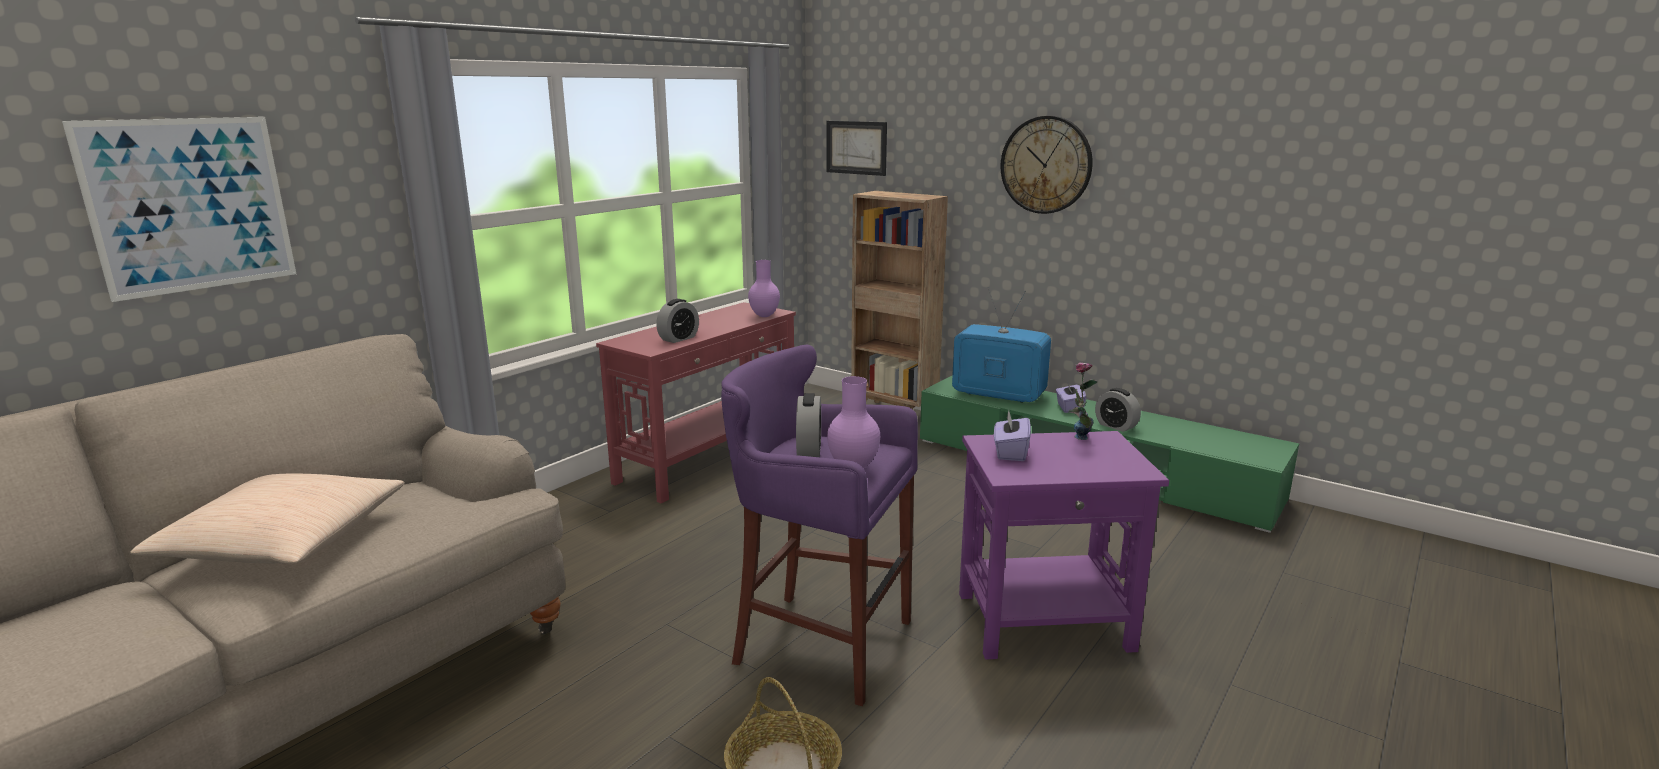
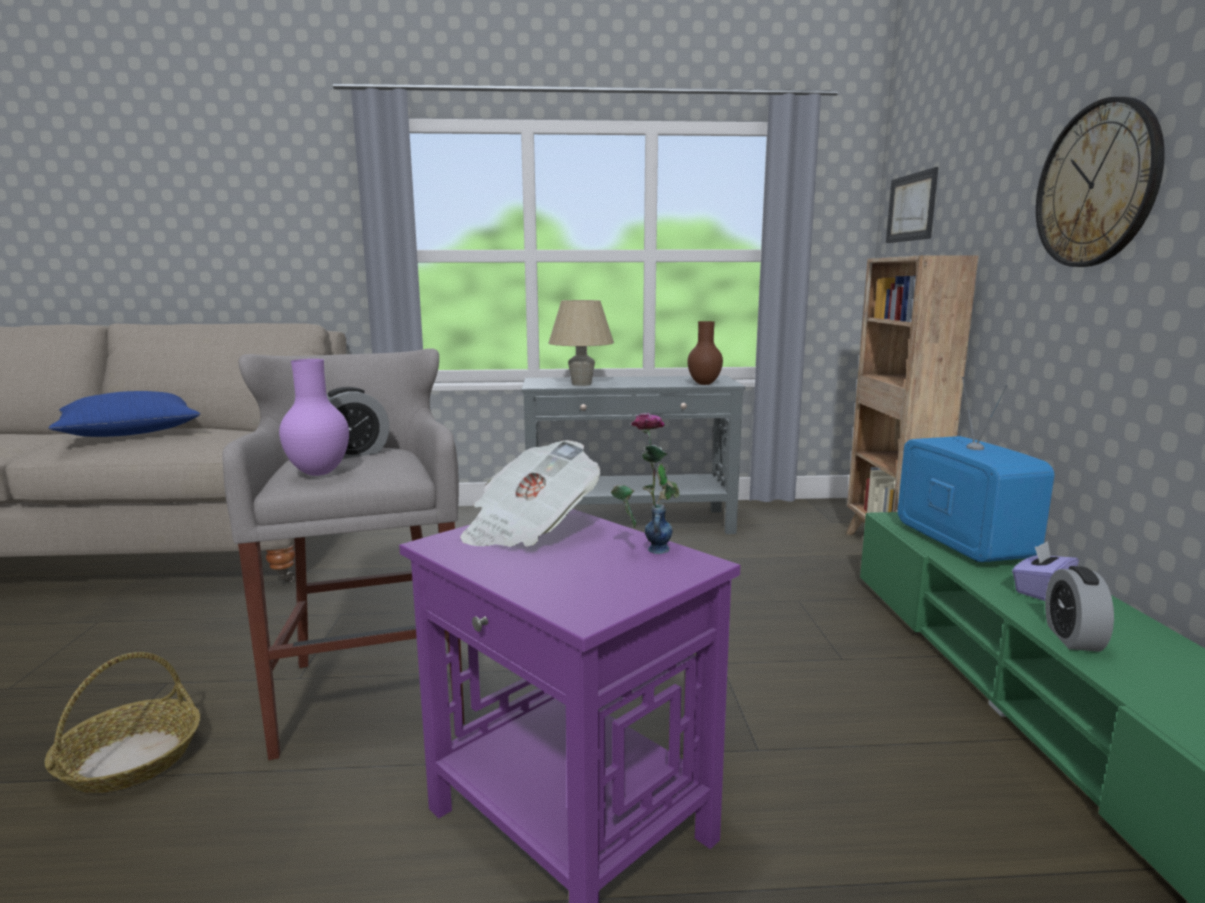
camera: 50 degrees right, 5 degrees down
(190, 205) = (229, 220): picture -> none
(284, 541) = (131, 432): beige pillow -> blue pillow
(678, 338) = (581, 384): alarm clock -> beige table lamp
(710, 459) = (630, 524): red console table -> grey console table
(763, 316) = (703, 384): purple vase -> brown vase
(818, 643) = (370, 690): purple stool -> grey stool
(1010, 452) = (529, 529): purple tissue box -> newspaper

